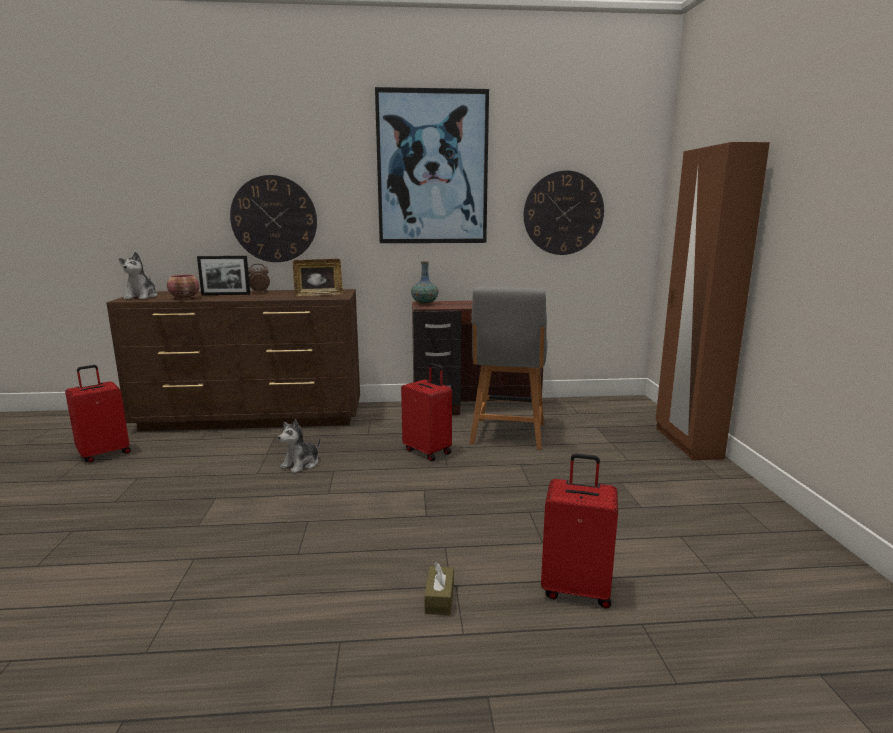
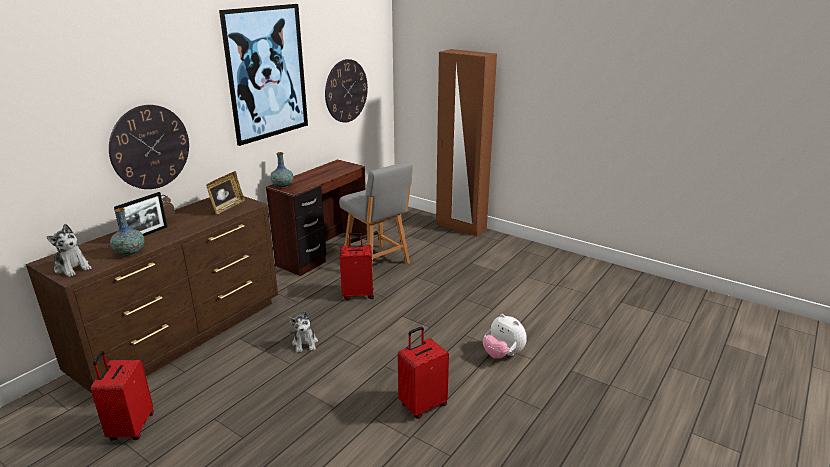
camera: 50 degrees left, 10 degrees up
(185, 298) = (130, 252): bowl -> vase
(439, 599) = (503, 354): brown tissue box -> plush toy
(576, 589) = (533, 319): red suitcase -> red suitcase (422, 404)

